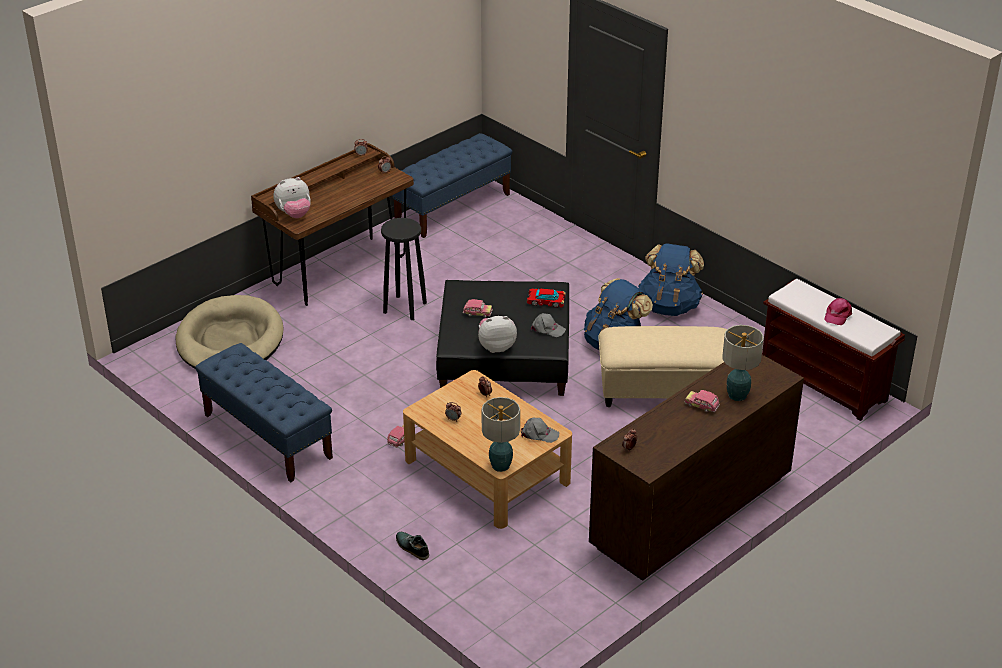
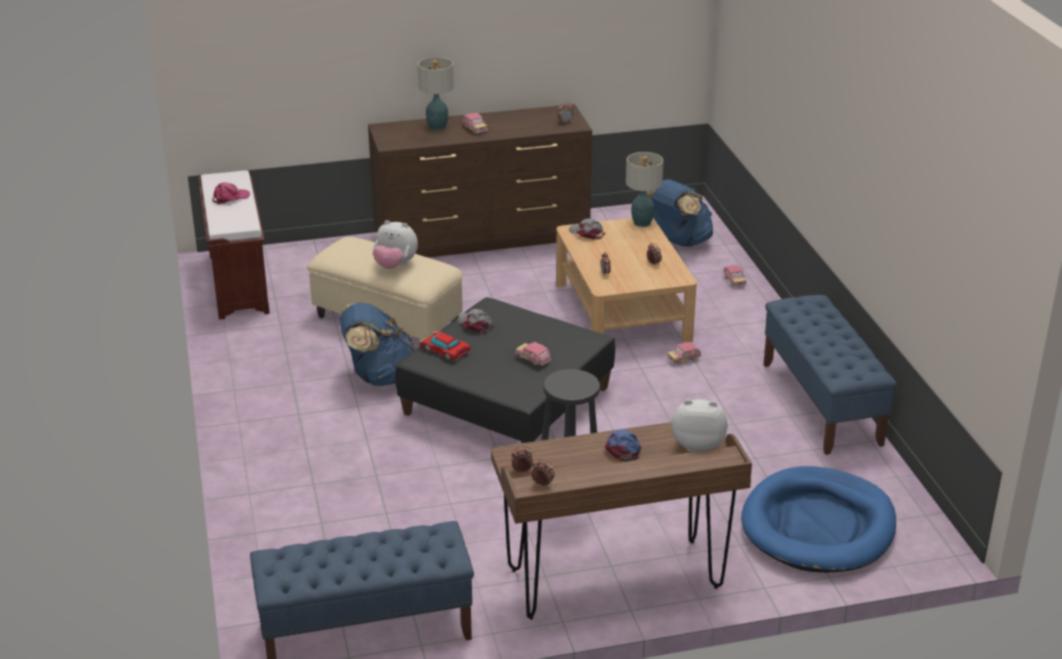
camera: 150 degrees left, 5 degrees down
(230, 341) = (818, 526): beige dog bed -> blue dog bed
(337, 200) = (623, 448): none -> blue cap
(412, 548) = (734, 281): shoe -> toy car
(496, 347) = (545, 324): plush toy -> plush toy (395, 265)
(669, 306) = (271, 393): blue backpack -> blue backpack (678, 241)

